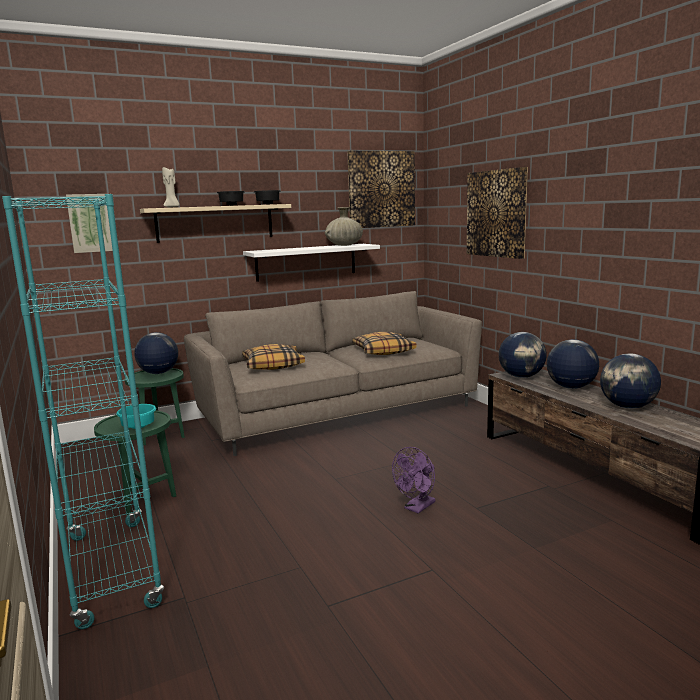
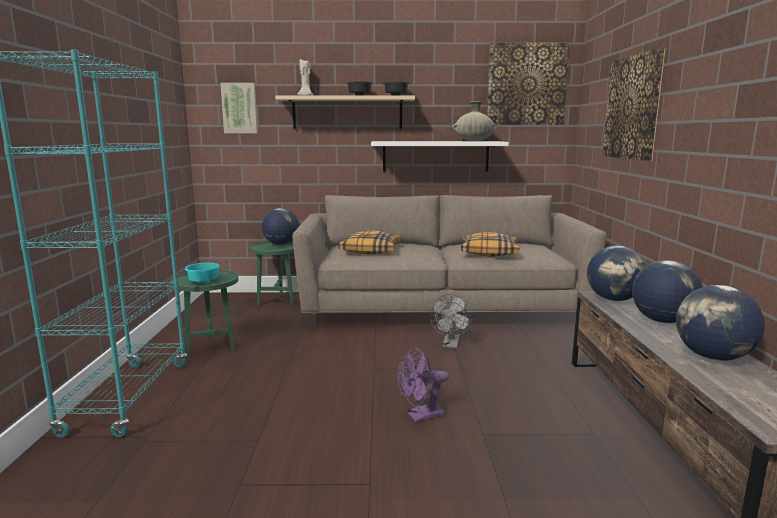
camera: 25 degrees right, 0 degrees up
(380, 443) = (451, 345): none -> grey fan

